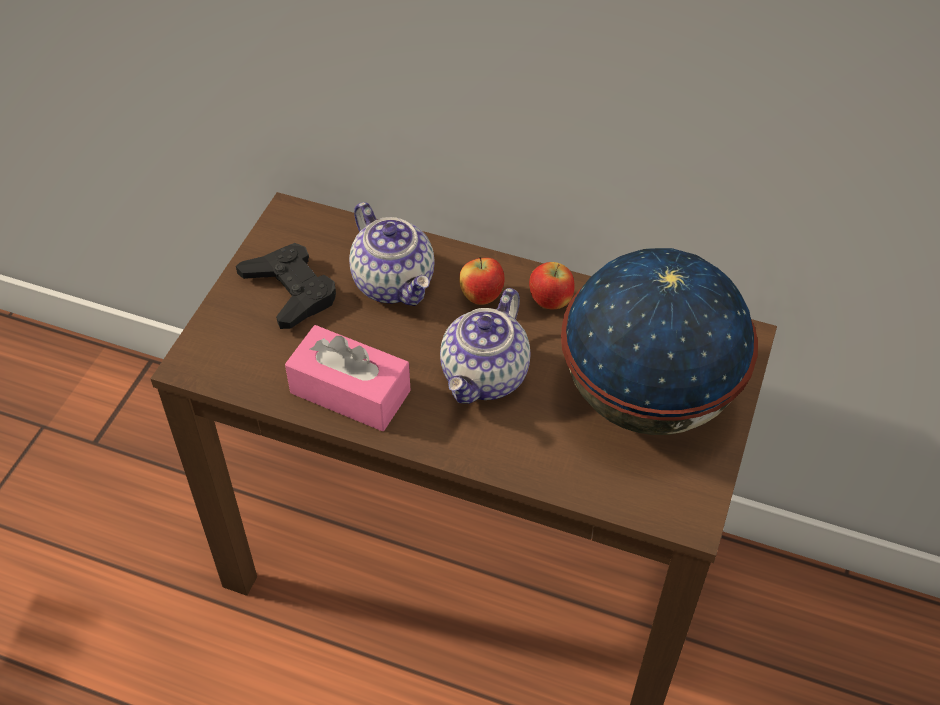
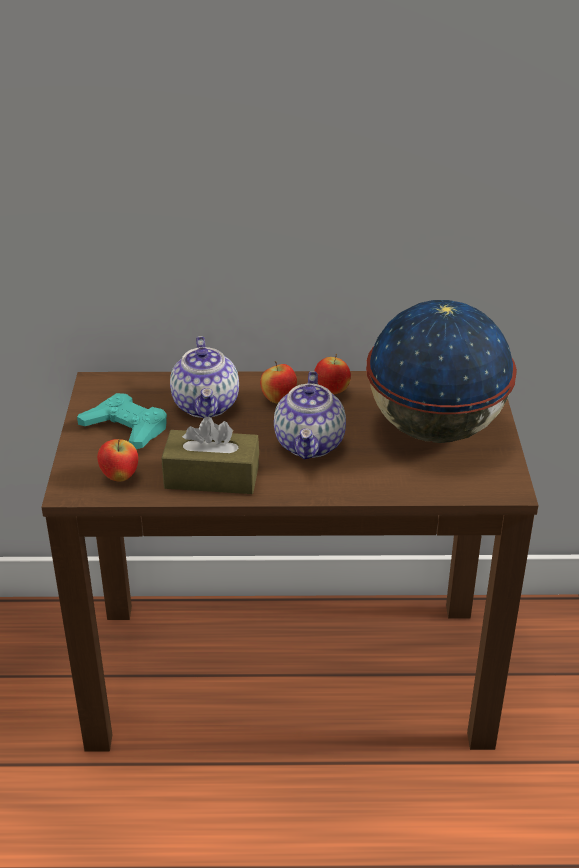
camera: 20 degrees left, 15 degrees down
(250, 361) = (119, 477): none -> apple
(290, 291) = (126, 428): black game controller -> turquoise game controller
(350, 392) = (212, 477): pink tissue box -> brown tissue box
(395, 283) = (207, 405): teapot -> teapot turned 45 degrees clockwise

